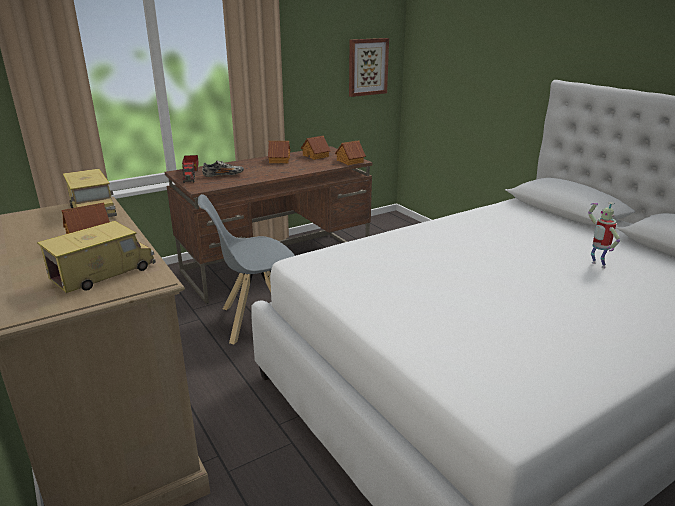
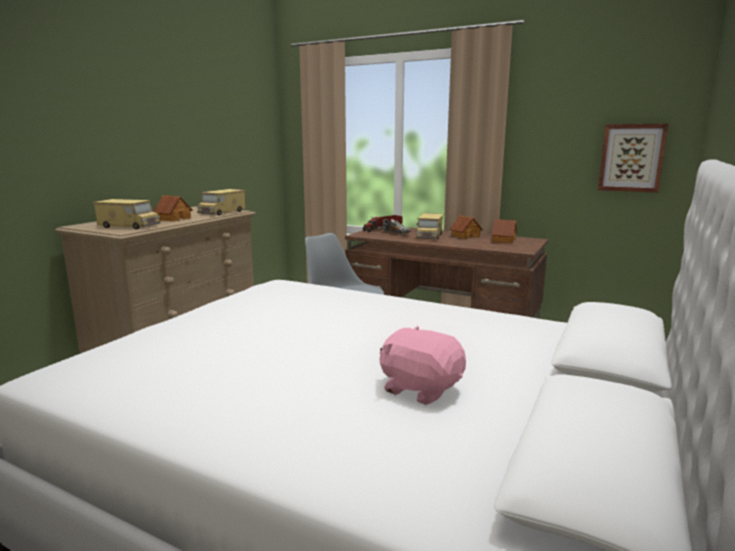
camera: 60 degrees right, 10 degrees down
(256, 169) = (429, 236): none -> toy truck
(349, 161) = (515, 249): toy house -> none
(596, 265) = (420, 388): toy robot -> pink plush toy

